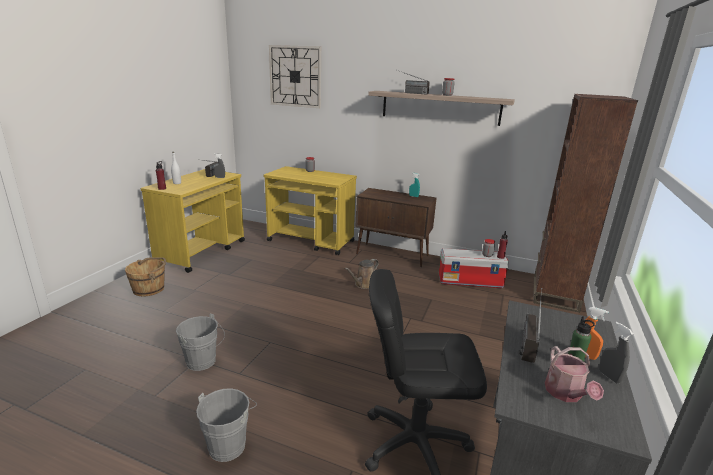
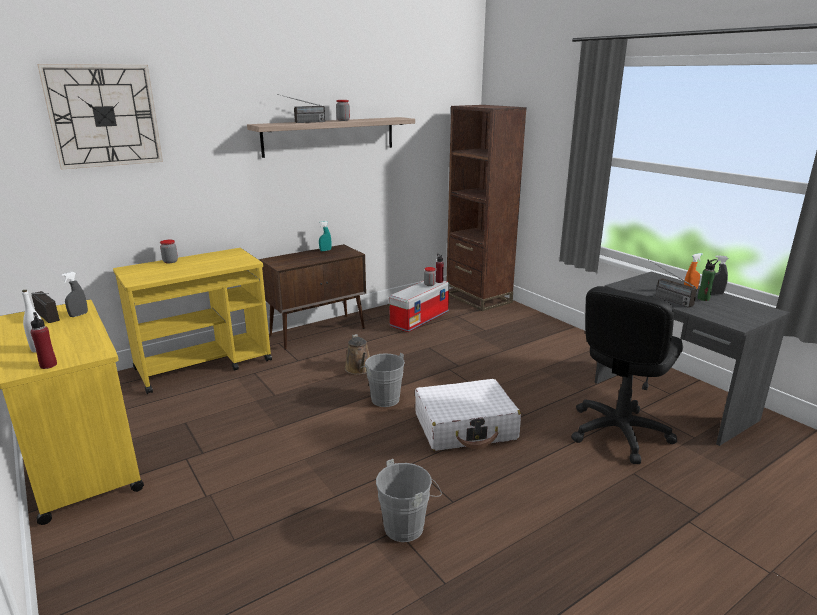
camera: 55 degrees left, 0 degrees up
(149, 289) = (138, 544): brown bucket -> none
(229, 443) = (565, 537): grey bucket -> grey bucket (383, 398)
(336, 351) = (465, 427): none -> white suitcase
(566, 394) = (729, 309): watering can -> none

